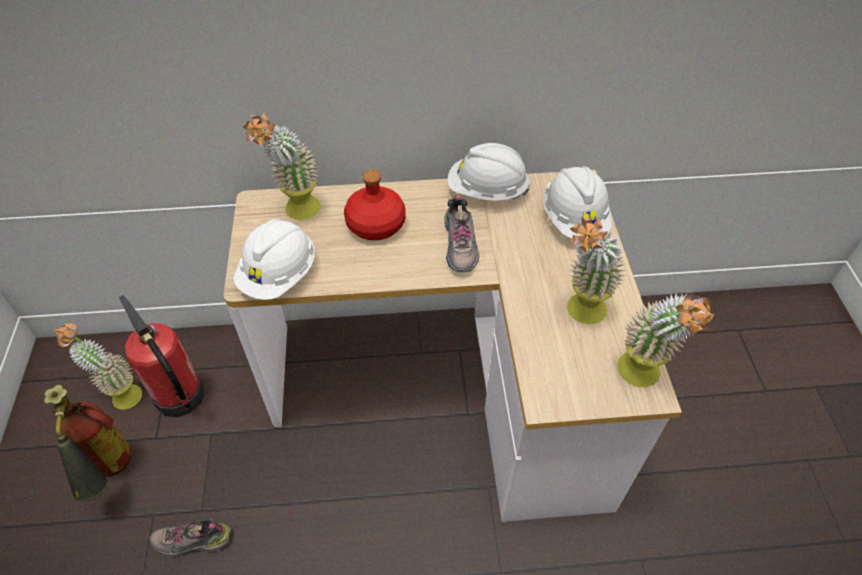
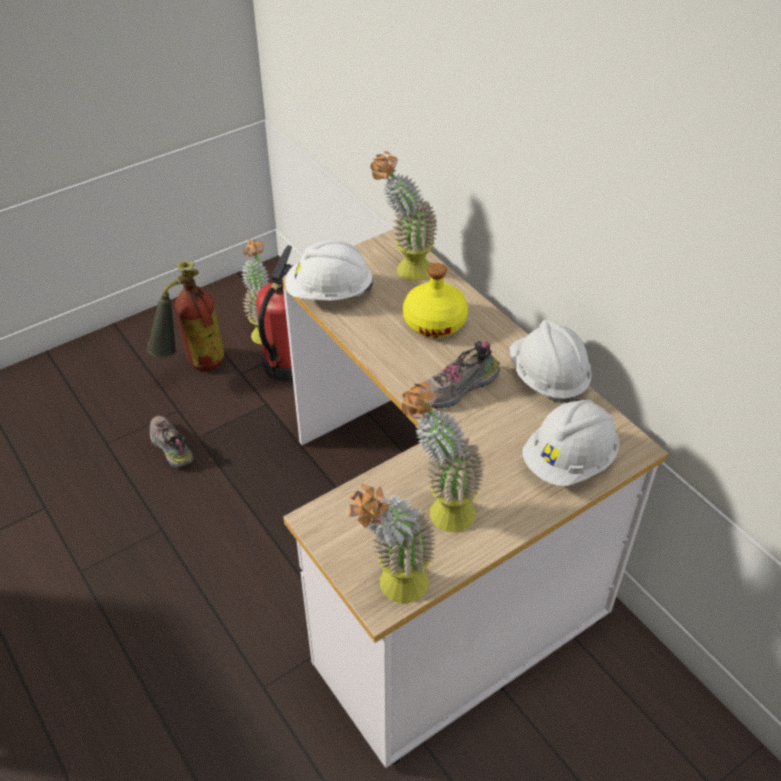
camera: 60 degrees right, 5 degrees down
(375, 224) = (434, 321): red bottle -> yellow bottle

